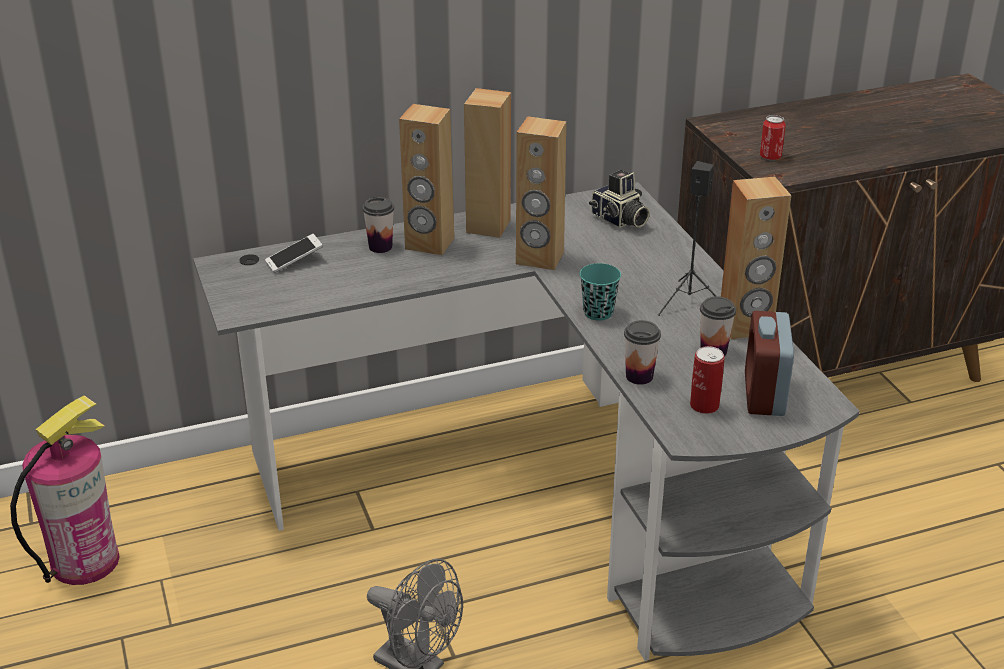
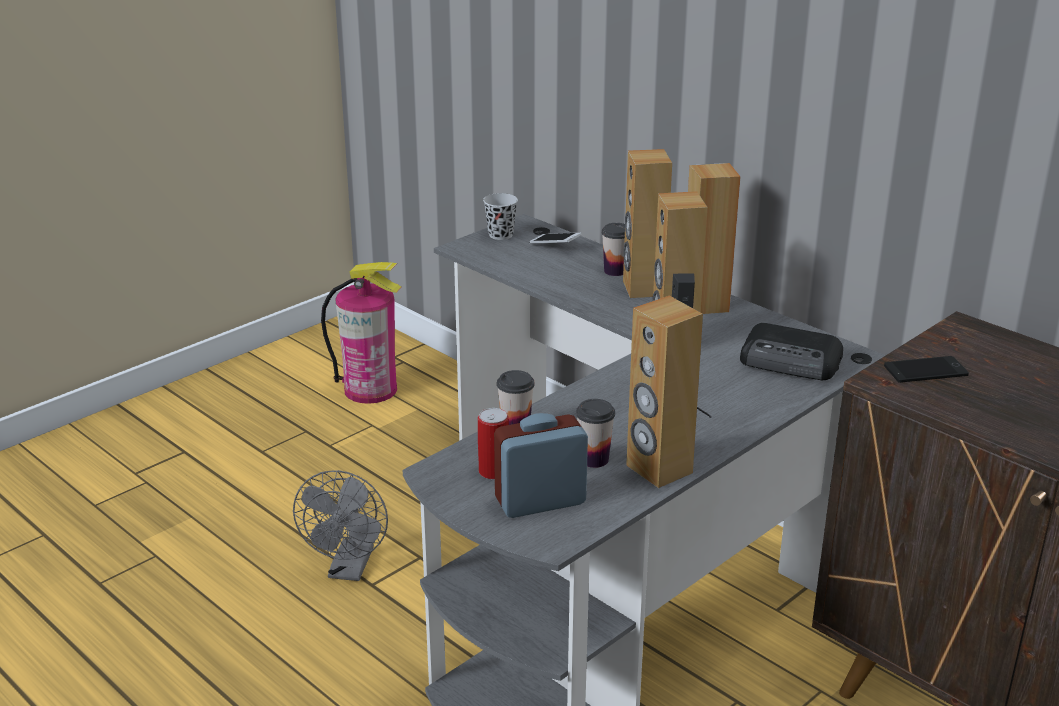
camera: 65 degrees right, 5 degrees down
(232, 284) = (500, 235): none -> black cup
(598, 313) = (606, 387): turquoise cup -> none
(619, 220) = (791, 361): camera -> radio
(770, 157) = (925, 370): can -> phone

